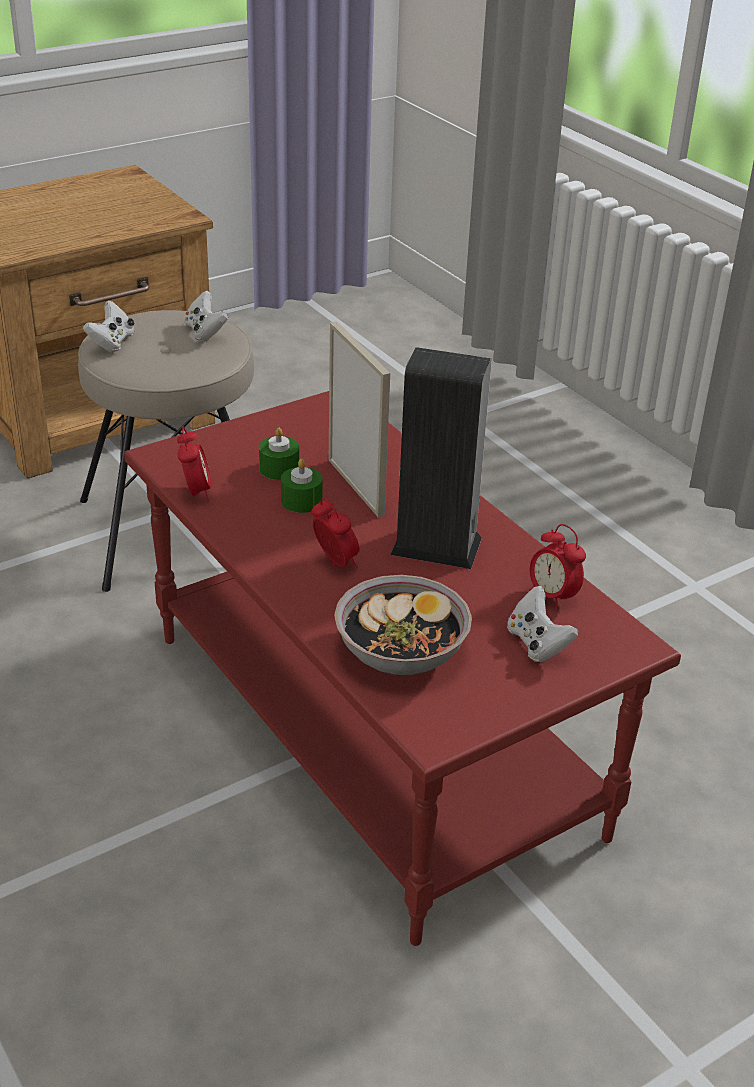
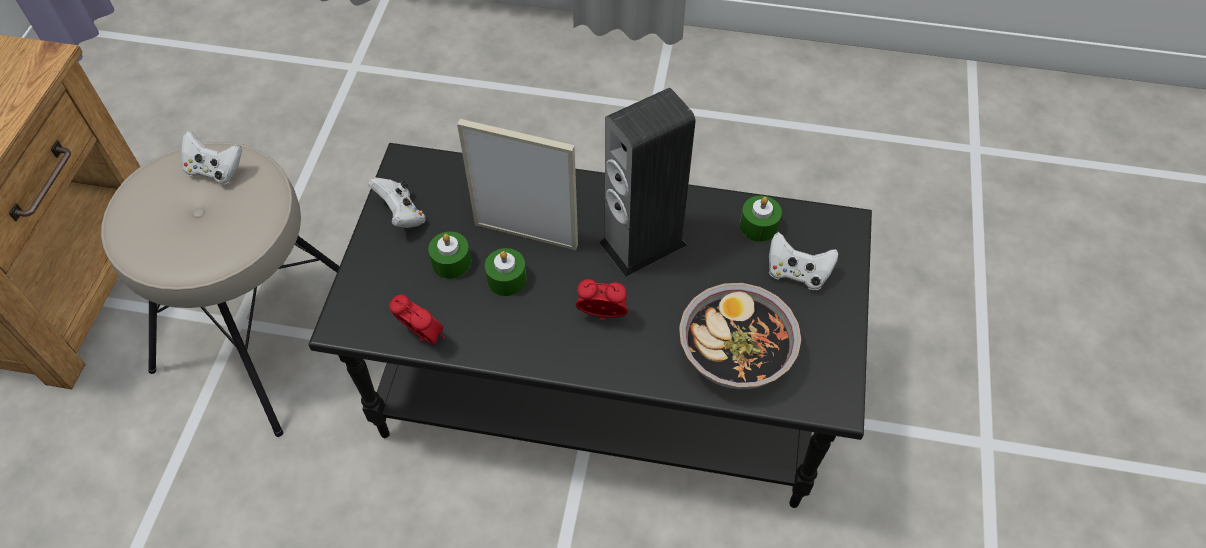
camera: 45 degrees left, 20 degrees up
(112, 343) = (148, 243): white game controller -> white game controller (401, 214)
(366, 734) = (600, 388): red coffee table -> black coffee table
(552, 596) = (758, 226): alarm clock -> green candle

